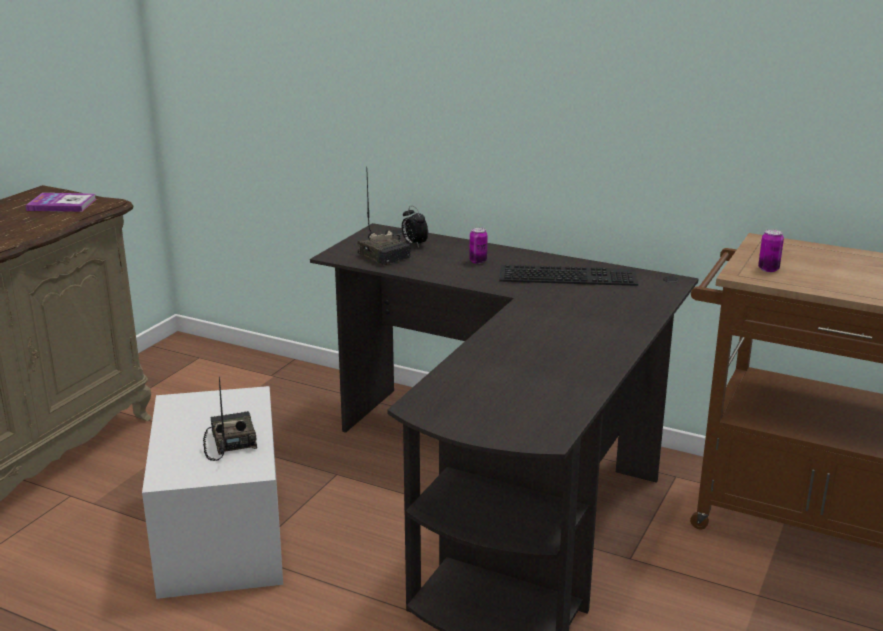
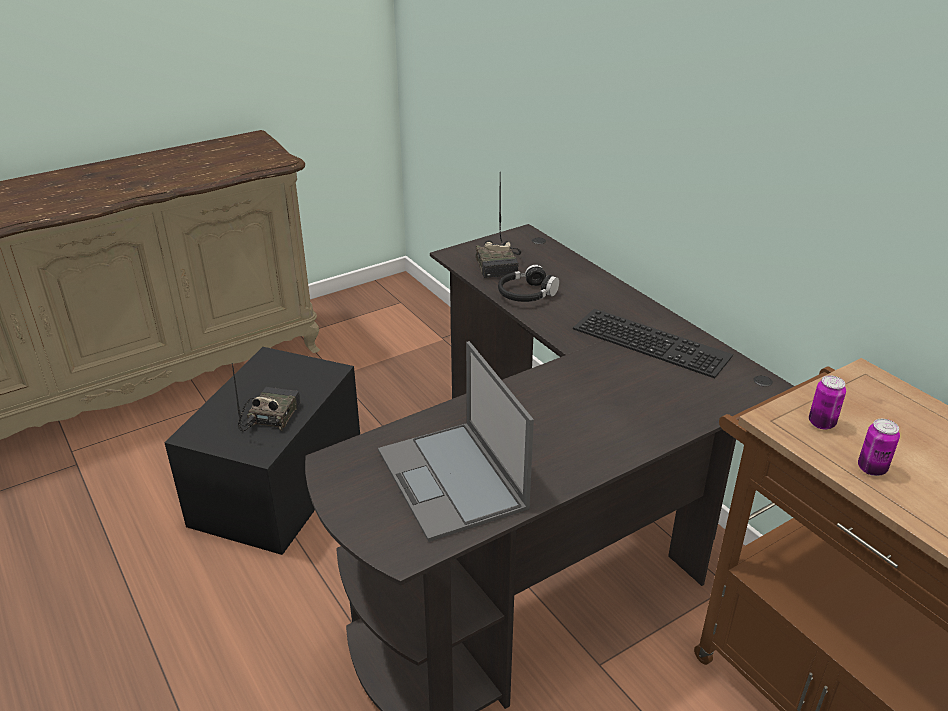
camera: 30 degrees right, 10 degrees up
(62, 204) = (248, 154): book -> none
(221, 533) = (278, 484): white storage box -> black storage box
(414, 244) = (539, 259): alarm clock -> none
(433, 268) = (526, 294): none -> black headphones
(478, 261) = (578, 297): can -> can (871, 468)
(527, 389) = (452, 480): none -> laptop

